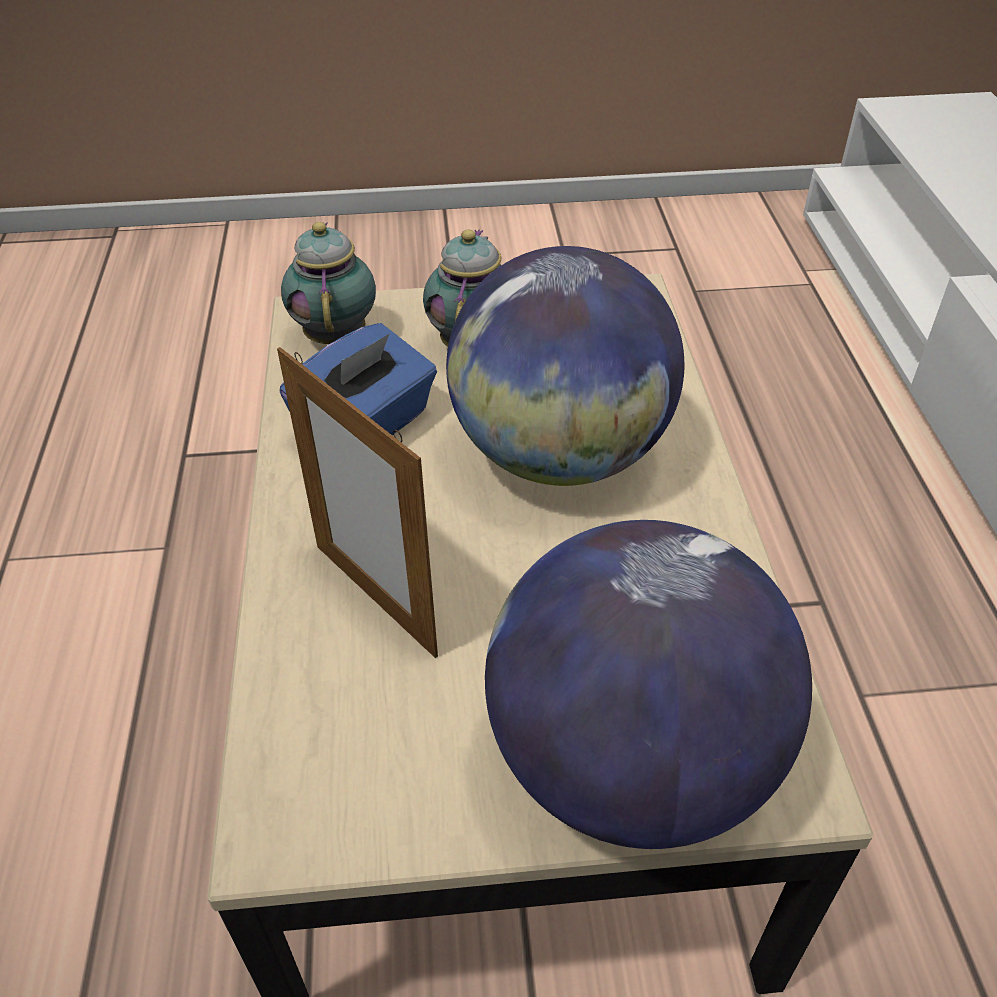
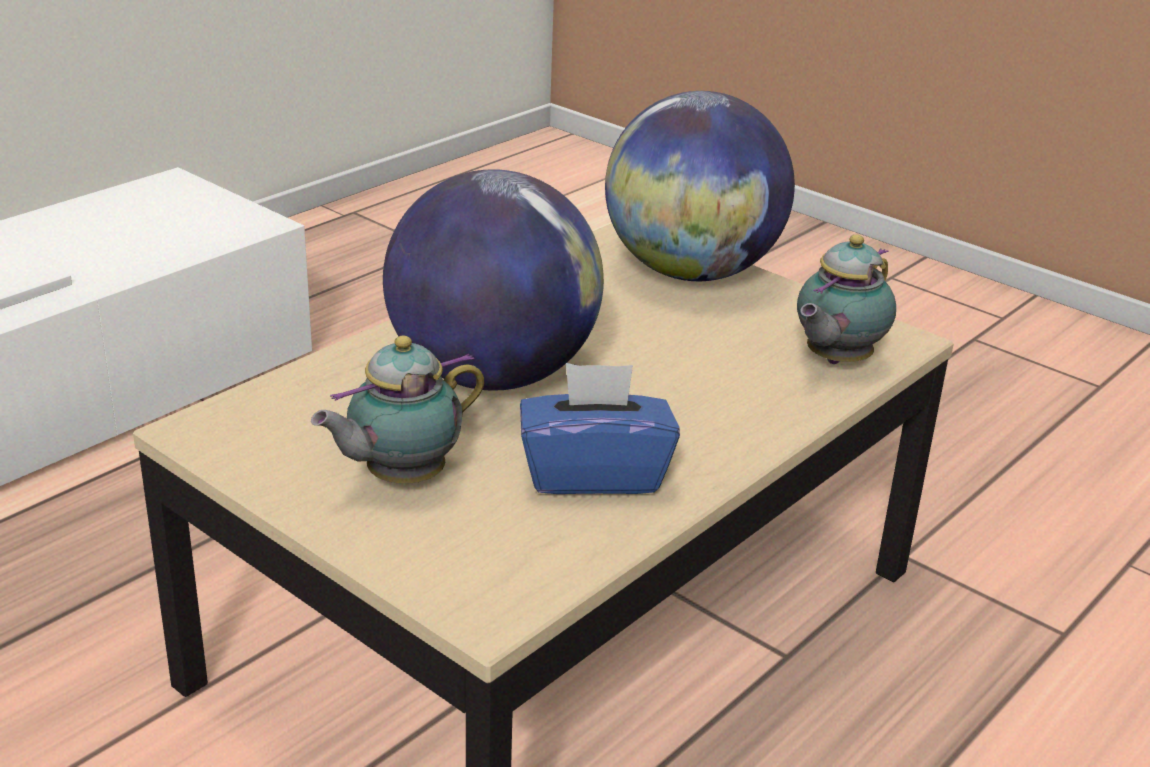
camera: 135 degrees left, 15 degrees down
(336, 334) = (497, 567): teapot -> teapot (834, 361)
(375, 598) = (734, 382): picture frame -> none

